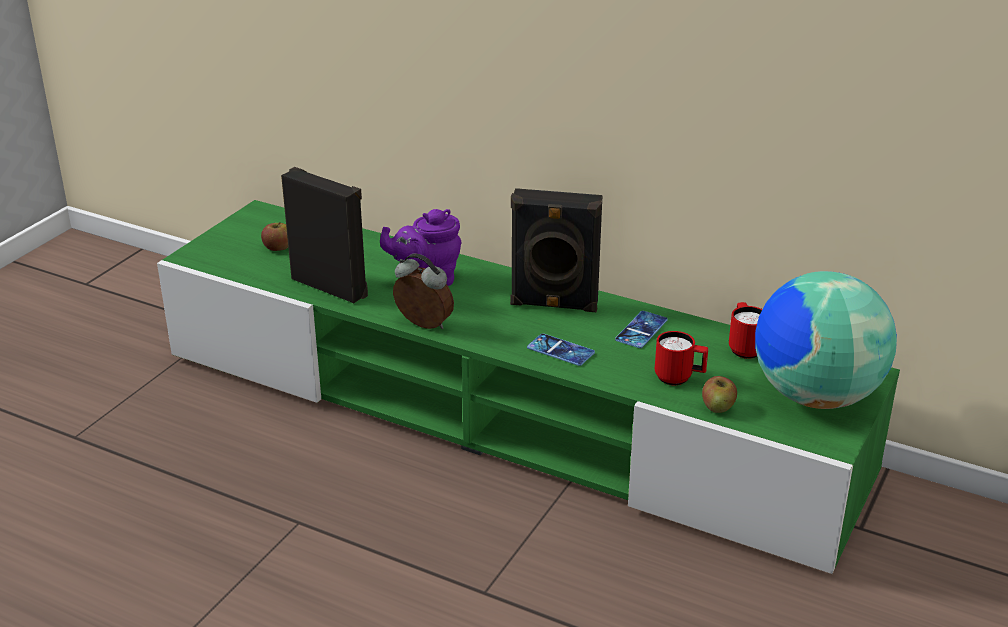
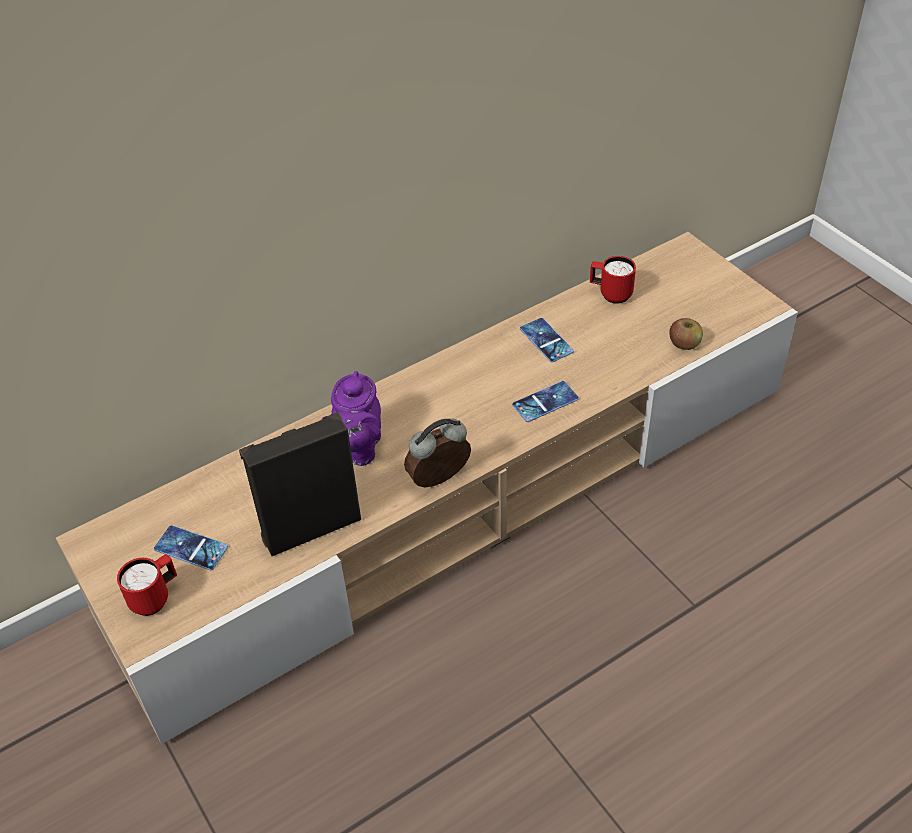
camera: 60 degrees left, 15 degrees up
(278, 247) = (191, 548): apple -> phone
(505, 414) = (461, 496): green tv stand -> beige tv stand
(554, 305) = (467, 378): black speaker -> none
(679, 378) = (632, 348): red mug -> red mug (155, 598)
(814, 396) = (698, 287): globe -> none

